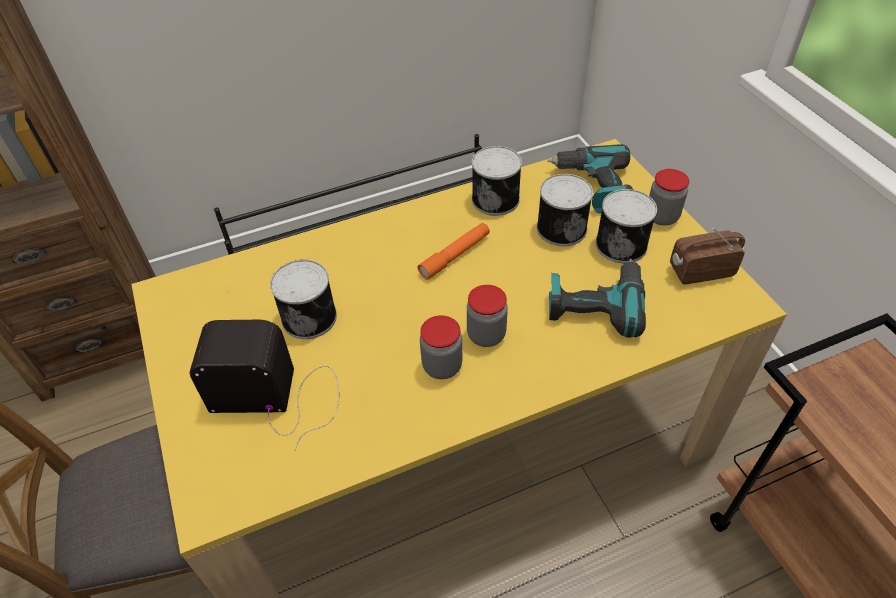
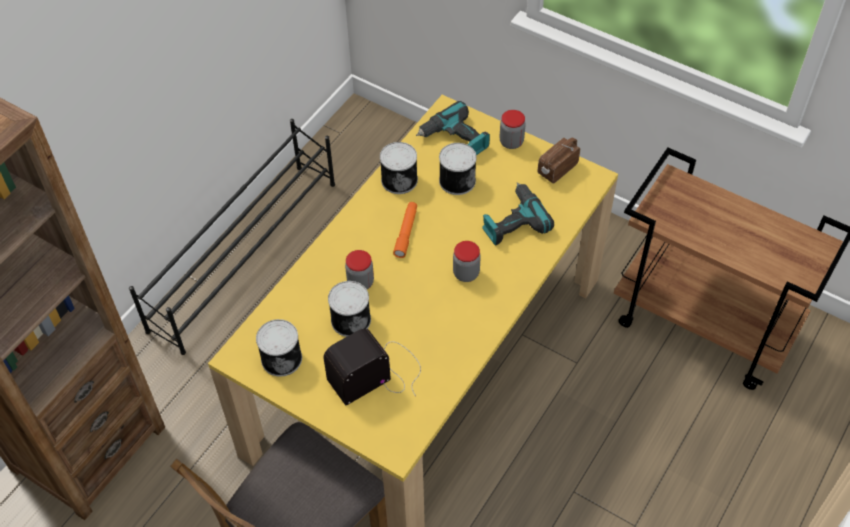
camera: 35 degrees left, 5 degrees up
(442, 366) = (456, 305): jar -> jar (360, 282)
(621, 244) = (500, 173): can -> can (281, 357)

